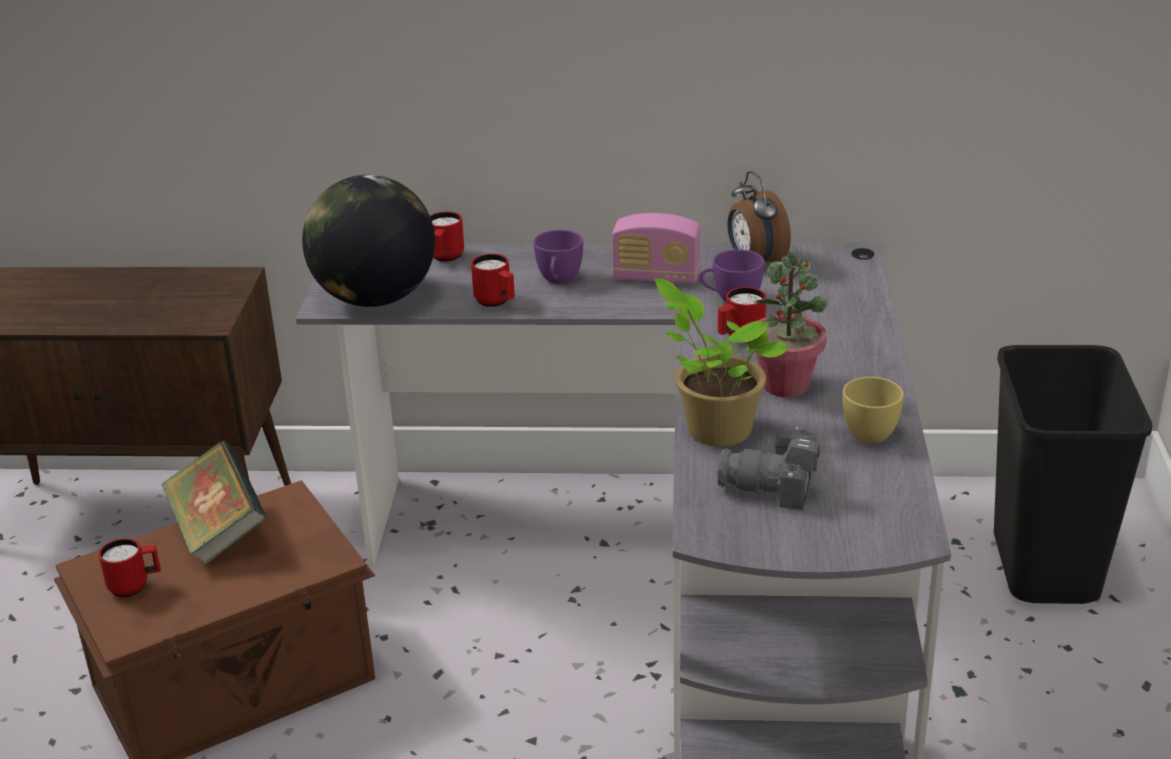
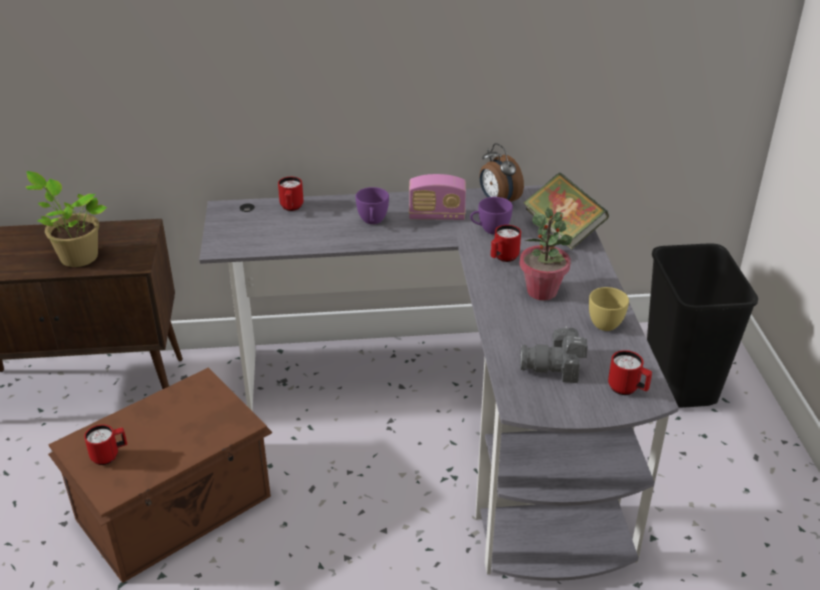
camera: 10 degrees left, 5 degrees up
(218, 531) = (159, 410): book -> book (563, 230)
(375, 299) = (251, 242): globe -> none
(496, 302) = (335, 240): red mug -> red mug (627, 389)
(714, 429) = (504, 327): potted plant -> potted plant (76, 257)

